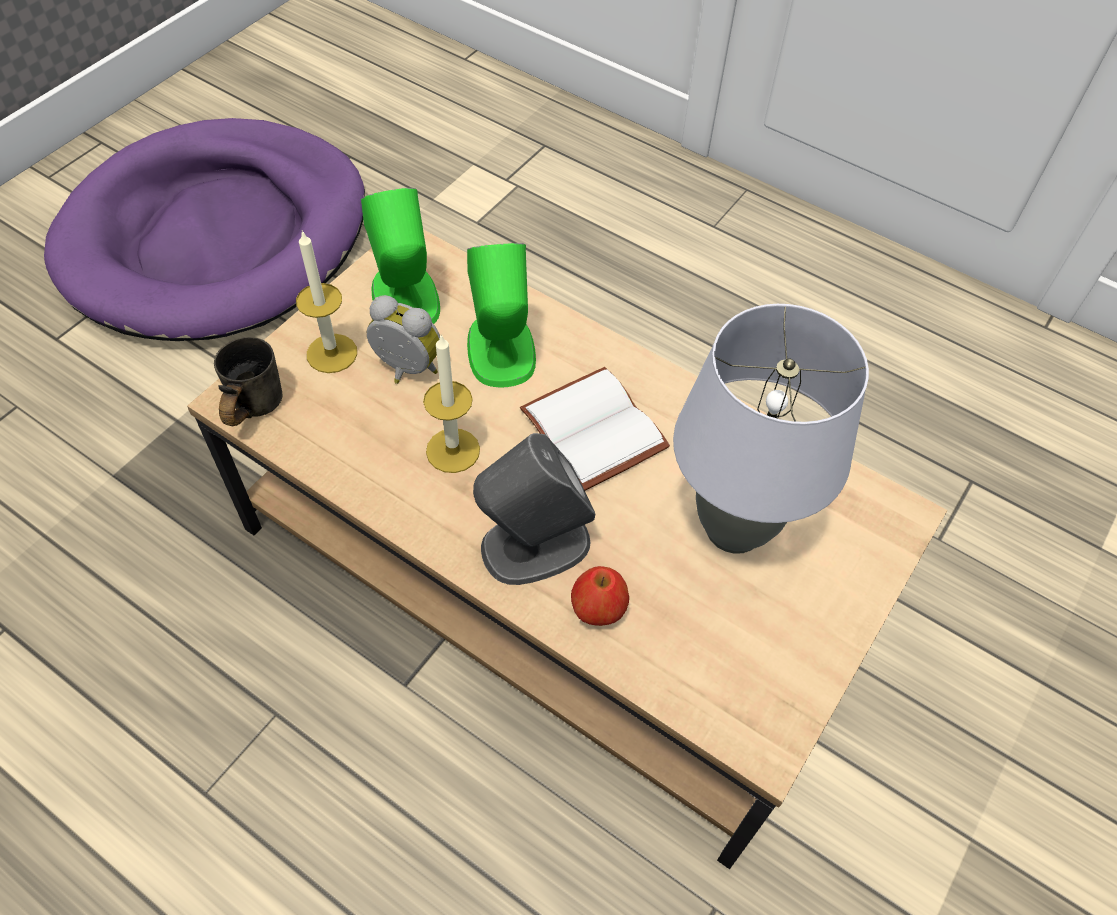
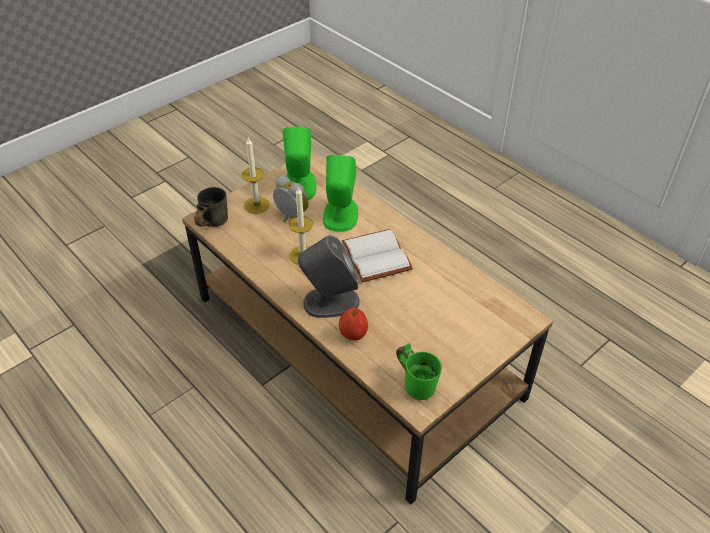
camera: 15 degrees right, 10 degrees down
(218, 238) = (223, 161): purple dog bed -> none
(734, 528) = (435, 311): grey table lamp -> none
(748, 691) = (418, 382): none -> green mug

